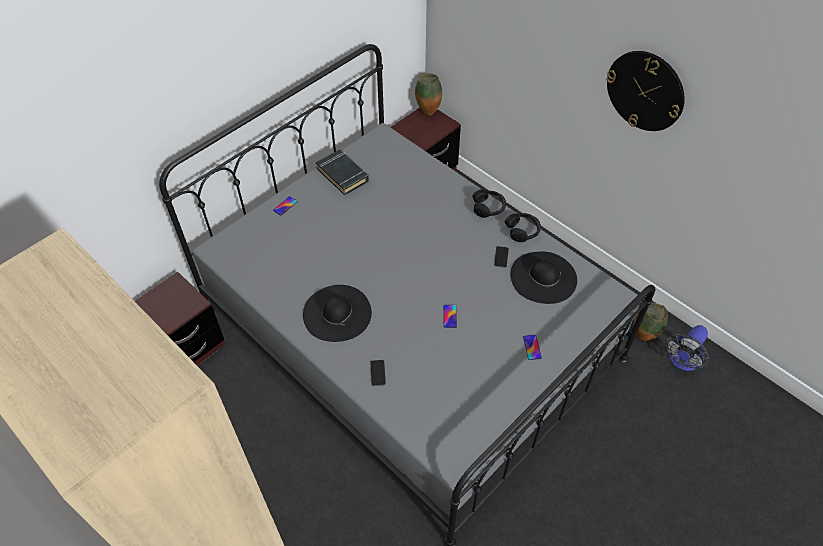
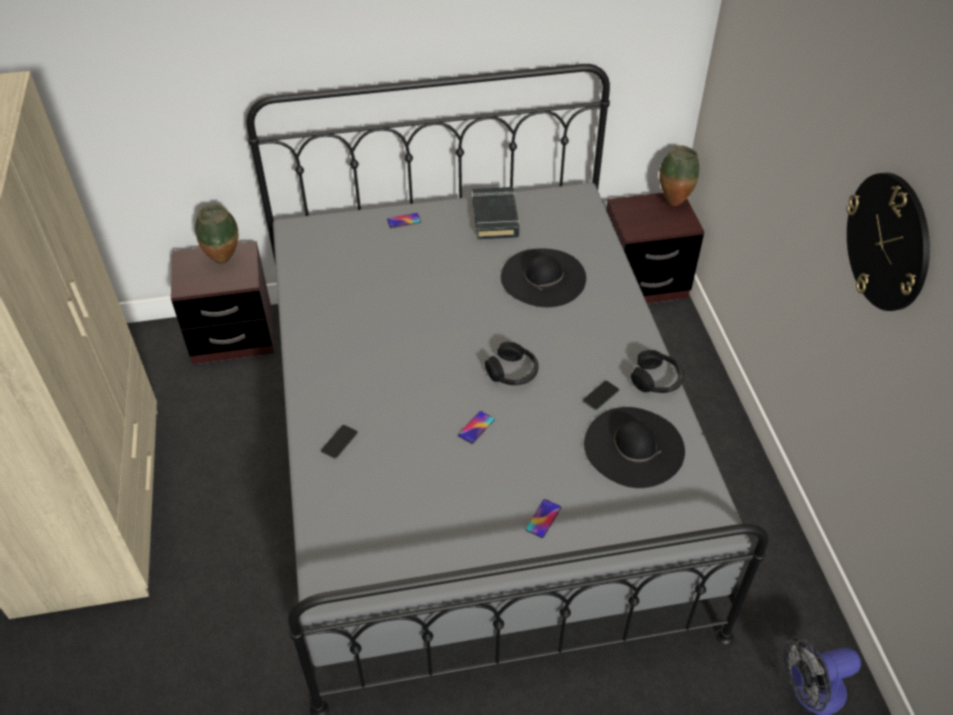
camera: 35 degrees right, 5 degrees down
(337, 313) = (355, 356): black hat -> black hat (543, 277)
(488, 207) = (637, 332): black headphones -> black headphones (513, 372)
(643, 336) = (777, 627): vase -> vase (225, 260)

